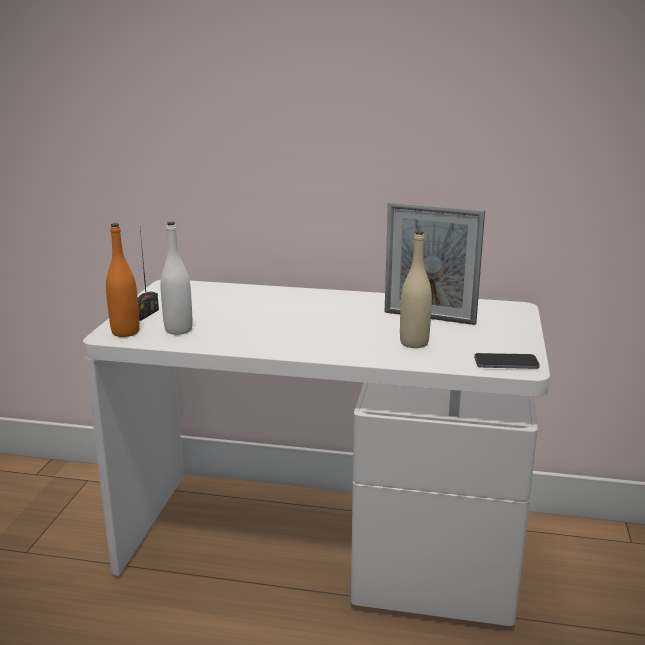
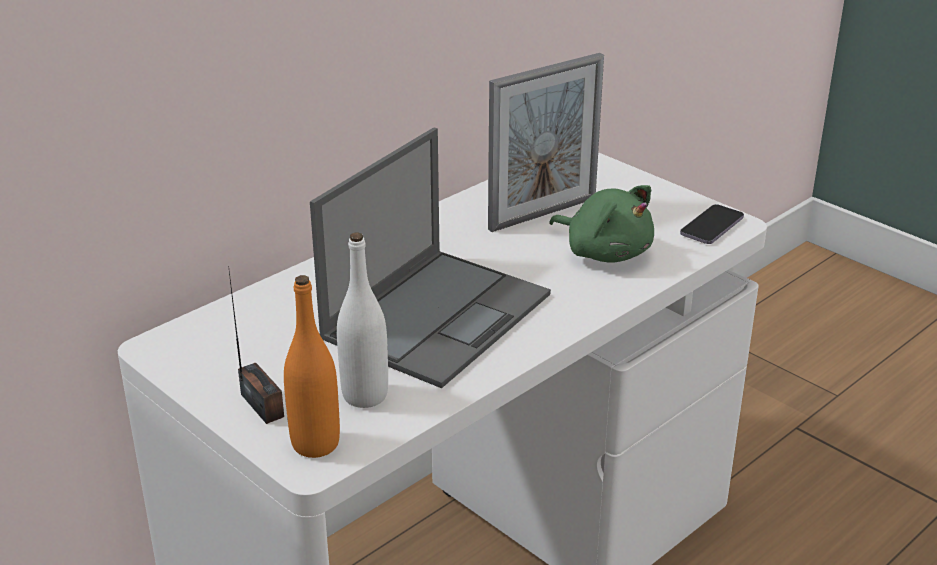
camera: 55 degrees left, 10 degrees up
(276, 324) = (438, 314): none -> laptop
(414, 343) = (605, 252): beige bottle -> green plush toy

